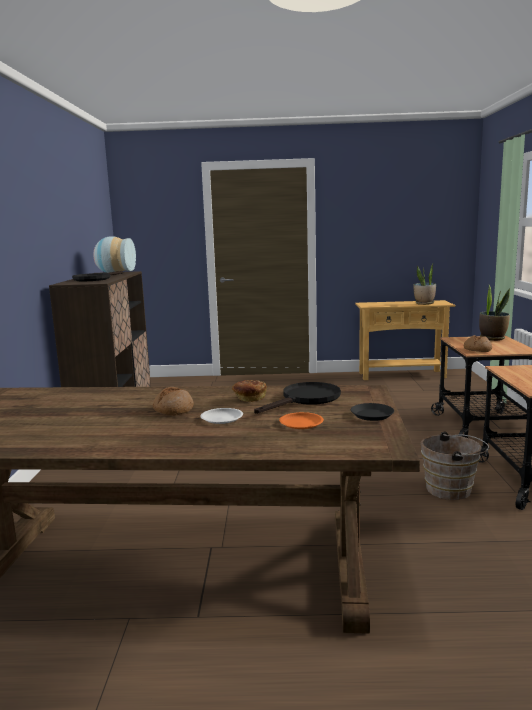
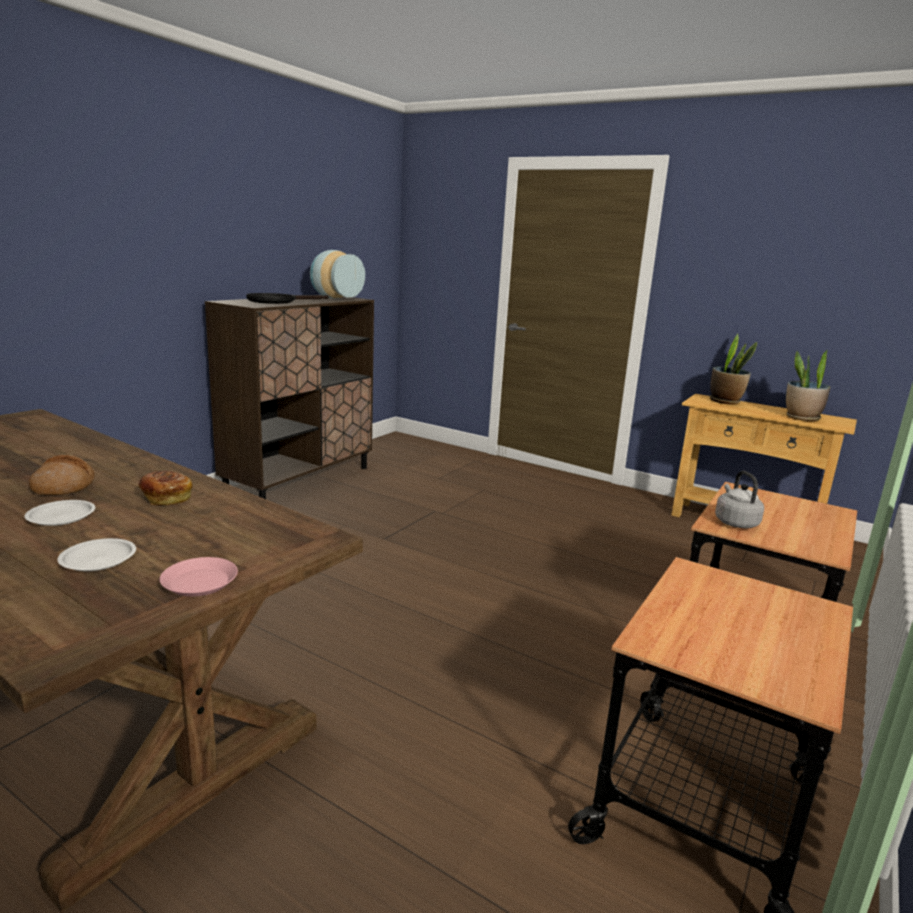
camera: 30 degrees right, 5 degrees up
(301, 423) = (98, 559): orange plate -> white plate
(305, 399) = (209, 524): black frying pan -> none
(372, 415) = (200, 582): black plate -> pink plate
(452, 490) = (526, 746): brown bucket -> none
(477, 350) = (735, 522): bread -> grey kettle
(492, 338) = (815, 509): potted plant -> potted plant (725, 401)

